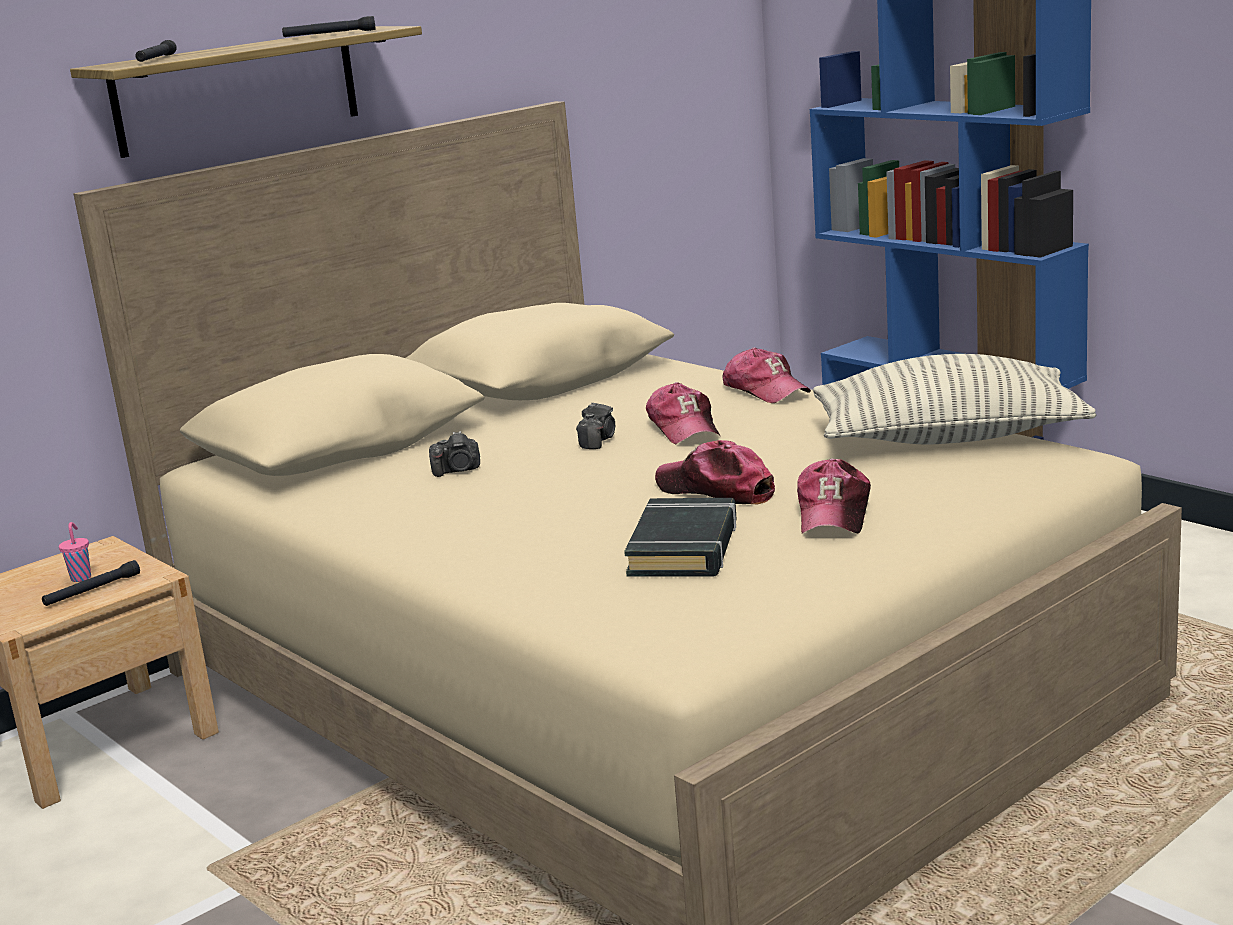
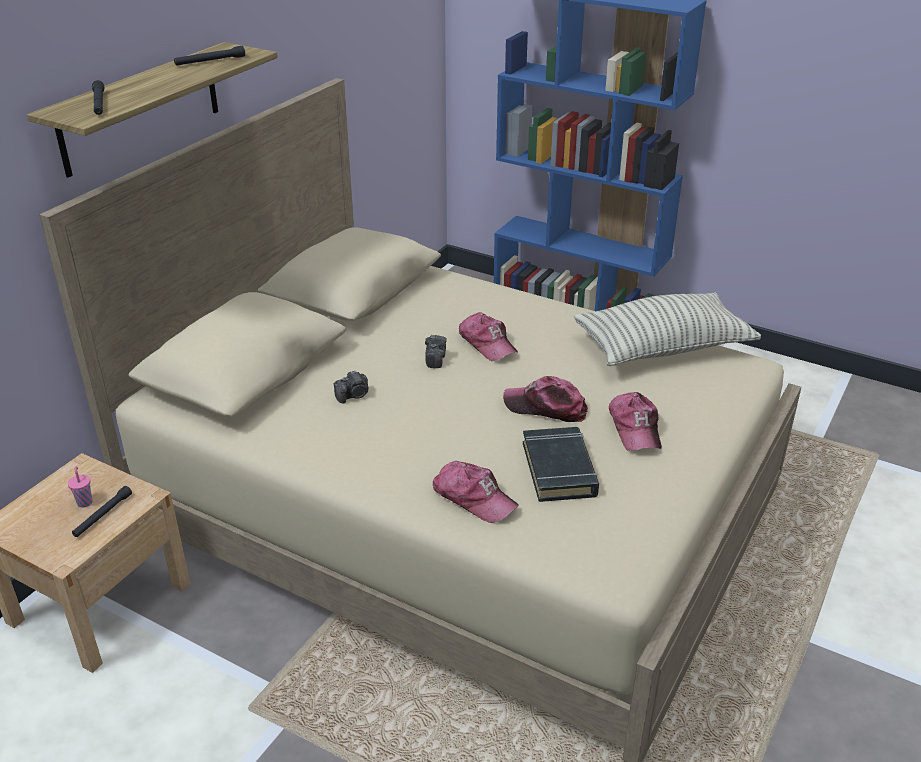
camera: 20 degrees left, 15 degrees up
(765, 390) = (518, 301): cap -> cap (474, 498)

